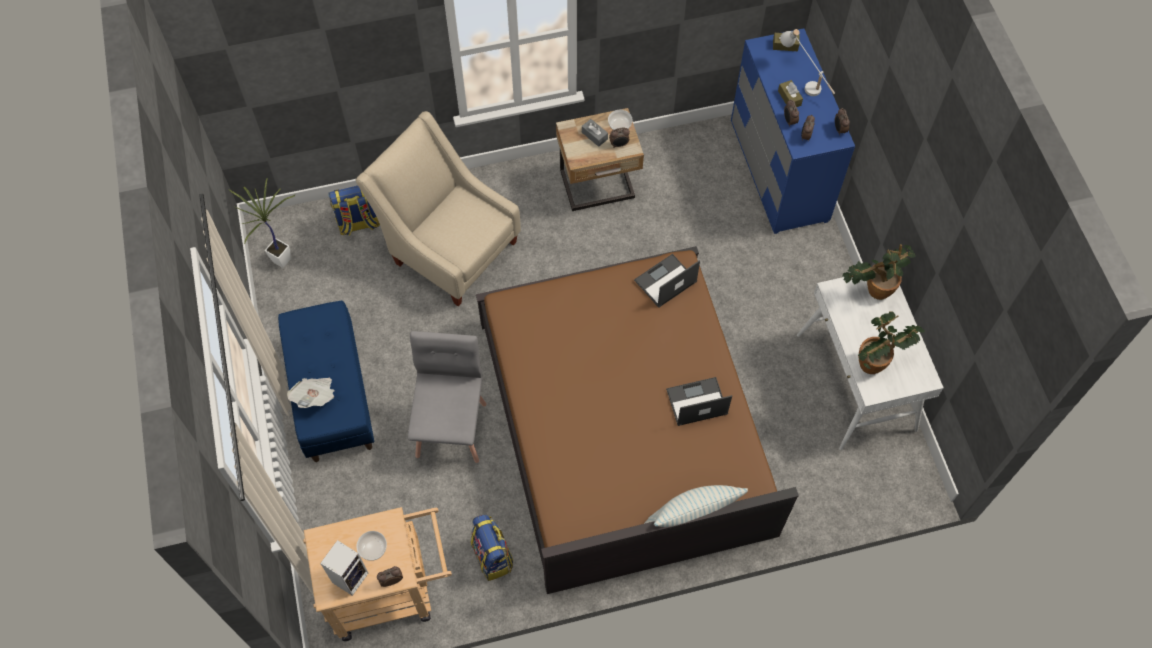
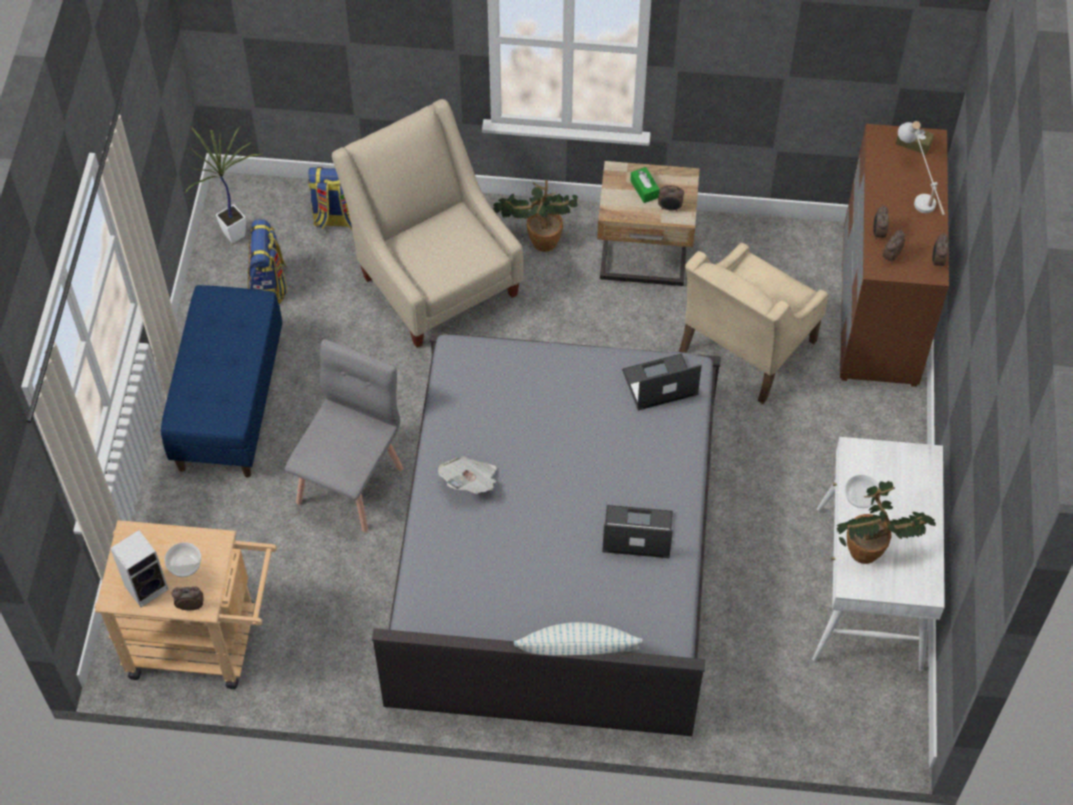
camera: 20 degrees right, 5 degrees down
(315, 396) = (199, 388): newspaper -> newspaper (470, 482)
(493, 556) = (338, 643): backpack -> backpack (269, 285)
(594, 135) = (644, 189): grey tissue box -> green tissue box
(620, 125) = (681, 185): bowl -> bowl (861, 497)
(623, 426) = (556, 546): brown bed -> grey bed
(698, 230) = (746, 347): none -> beige armchair
(778, 171) = (879, 307): blue dresser -> brown dresser
(789, 98) = (890, 206): brown tissue box -> none
(873, 290) = (906, 466): potted plant -> potted plant (538, 239)

